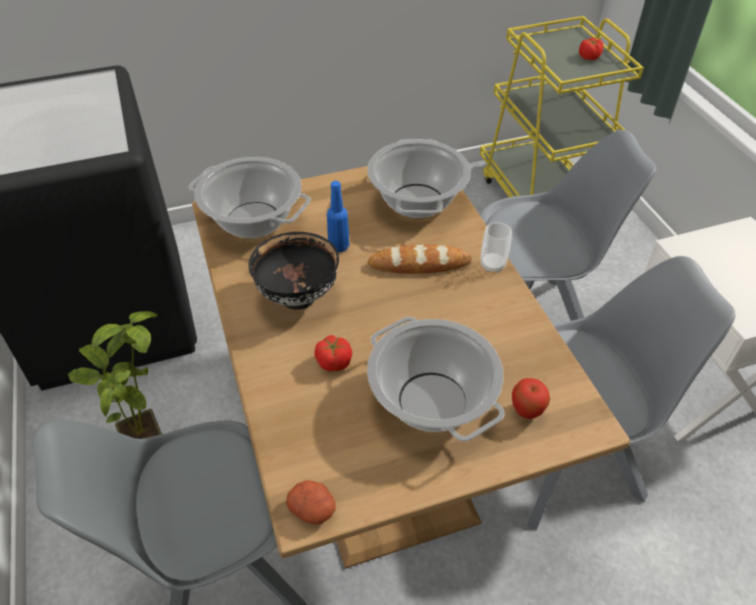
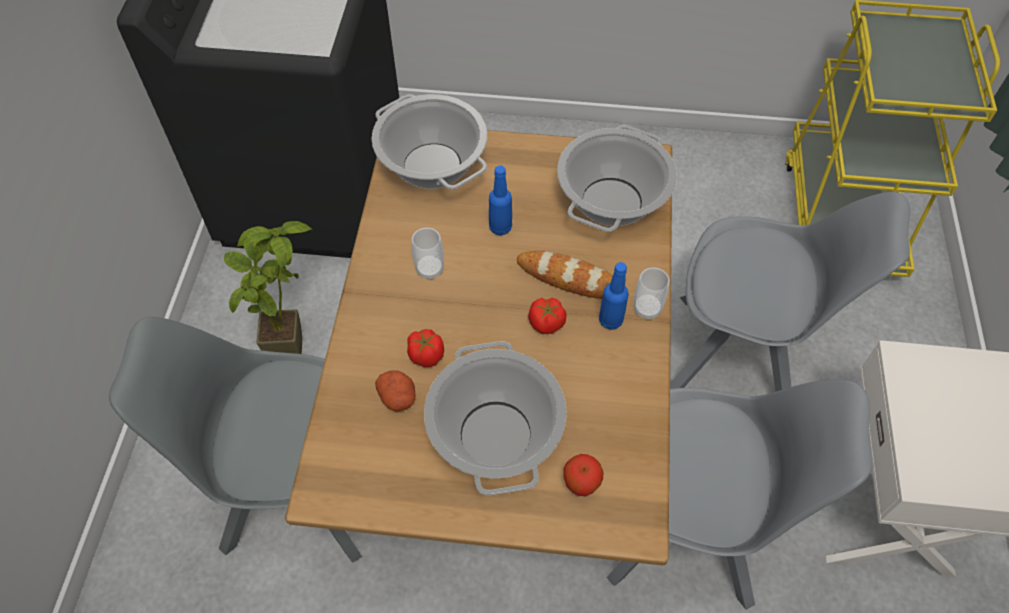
camera: 25 degrees right, 10 degrees up
(297, 296) = (429, 269): black bowl -> cup
(313, 509) = (331, 493): potato -> potato (398, 397)
(470, 282) = (610, 320): none -> blue bottle
(589, 57) = (940, 71): tomato -> tomato (547, 323)

